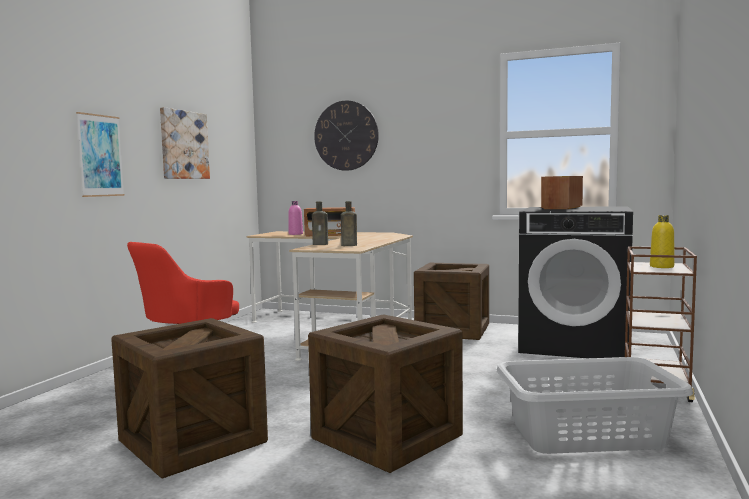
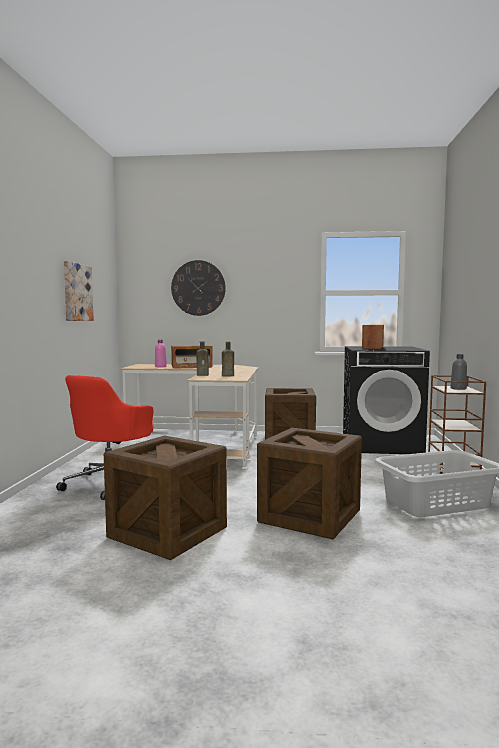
camera: 15 degrees left, 0 degrees up
(100, 155) = (28, 301): picture -> none
(661, 266) = (458, 388): yellow bottle -> grey bottle

